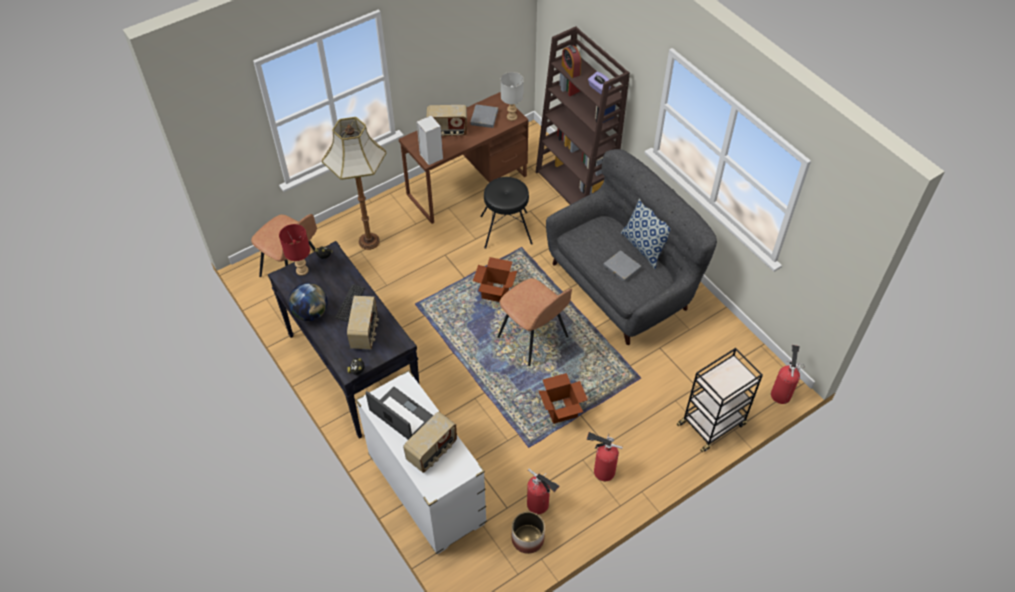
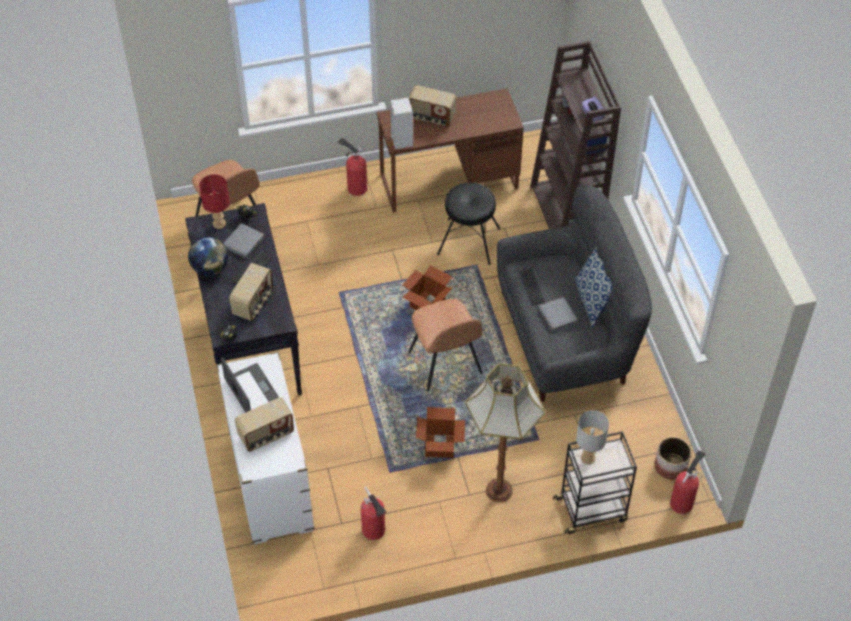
camera: 20 degrees right, 0 degrees up
(369, 240) = (320, 212): floor lamp -> floor lamp (499, 489)
(484, 118) = (477, 113): grey book -> grey book (243, 242)
(511, 117) = (506, 119): grey table lamp -> grey table lamp (587, 458)
(528, 538) = (349, 558): planter -> planter (671, 466)
(570, 70) = (572, 87): alarm clock -> none
(589, 250) = (531, 287): none -> keyboard
(602, 471) = (453, 518): fire extinguisher -> fire extinguisher (355, 187)

